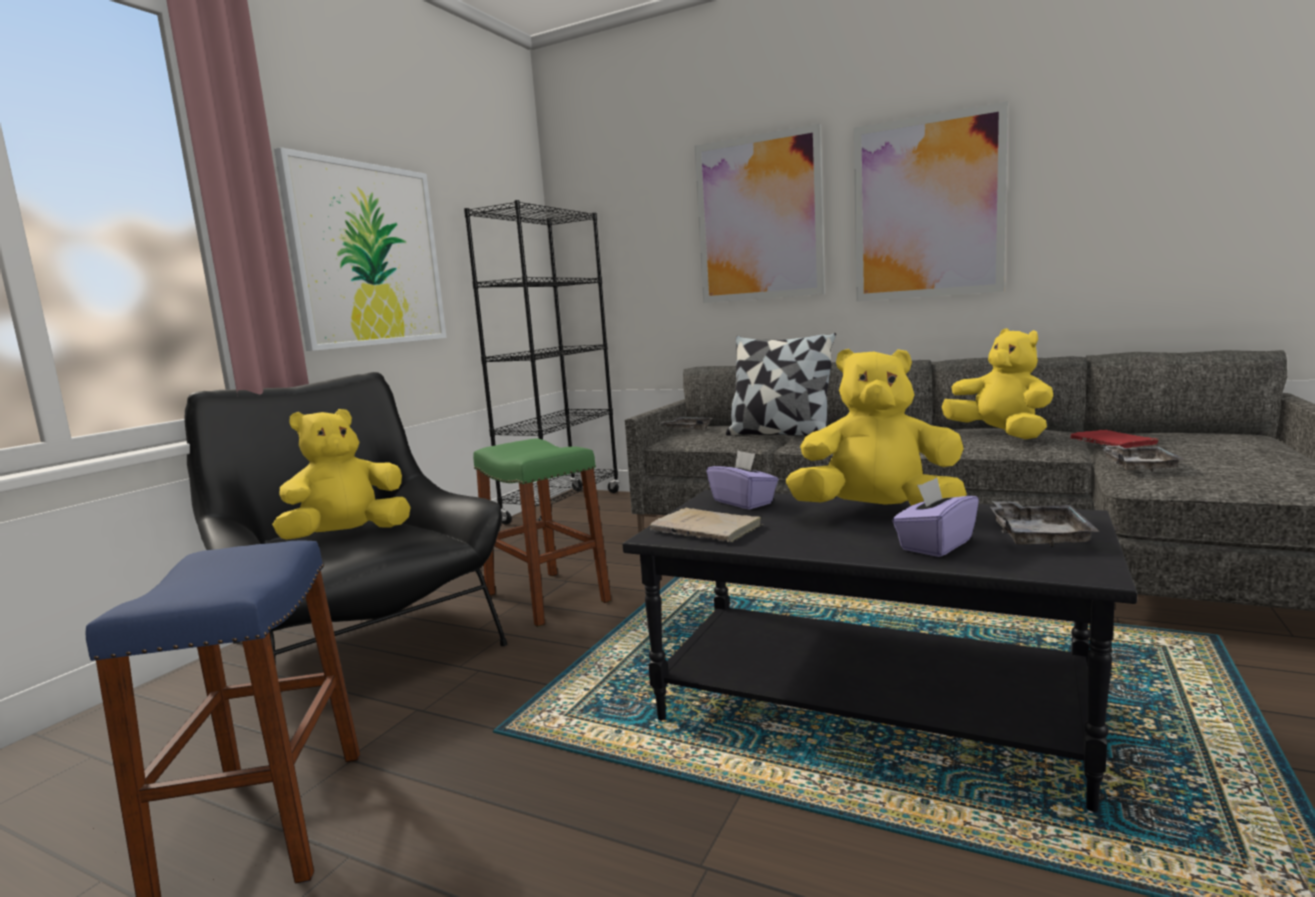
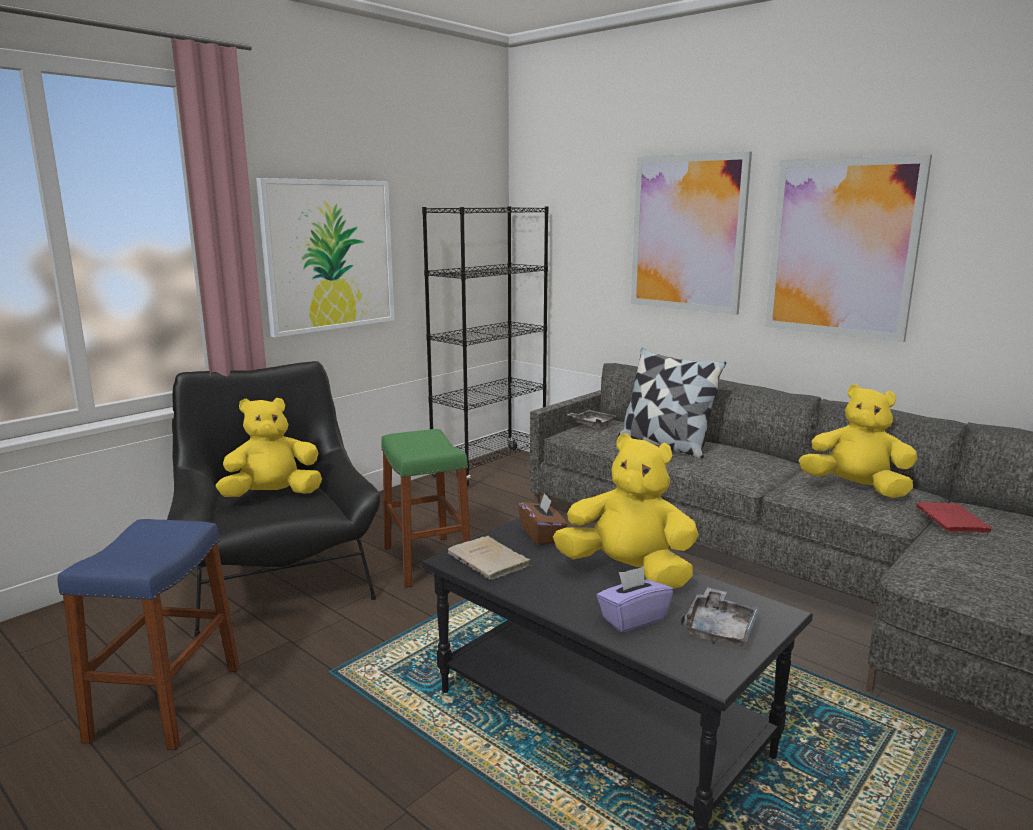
camera: 15 degrees right, 5 degrees up
(743, 502) = (542, 535): purple tissue box -> brown tissue box
(1000, 435) = (856, 488): yellow plush toy -> yellow plush toy turned 45 degrees counterclockwise
(1138, 467) = (935, 558): grey tray -> none

